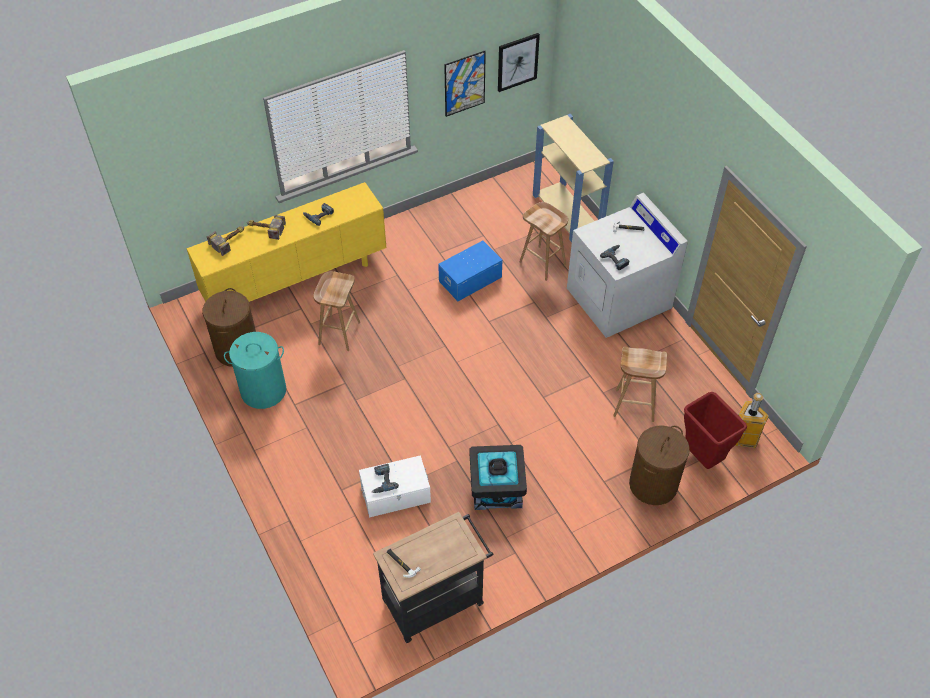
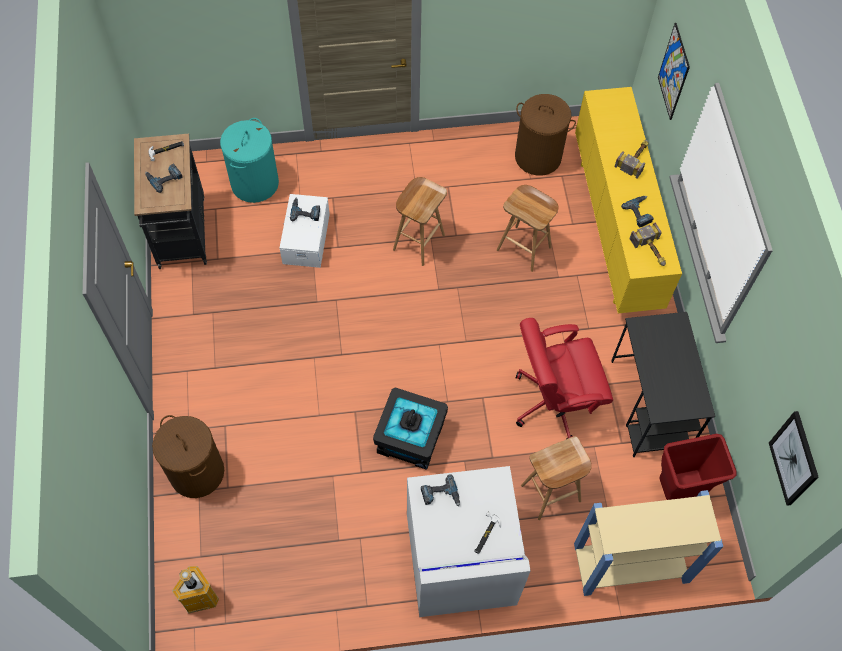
camera: 110 degrees right, 10 degrees up
(230, 240) = (629, 124): hammer -> hammer (652, 251)
(263, 391) = (476, 166): turquoise laundry basket -> turquoise laundry basket (254, 183)
(435, 550) = (164, 178): none -> power drill
(445, 227) = (650, 405): none -> black desk
(464, 83) = (767, 377): picture -> picture (673, 72)
(469, 279) = (555, 401): blue storage box -> red office chair
(497, 487) = (269, 325): black storage box -> black storage box (411, 438)
(634, 406) = (300, 500): brown stool -> brown stool (418, 241)
(701, 457) = (202, 539): red trash can -> red trash can (680, 489)

